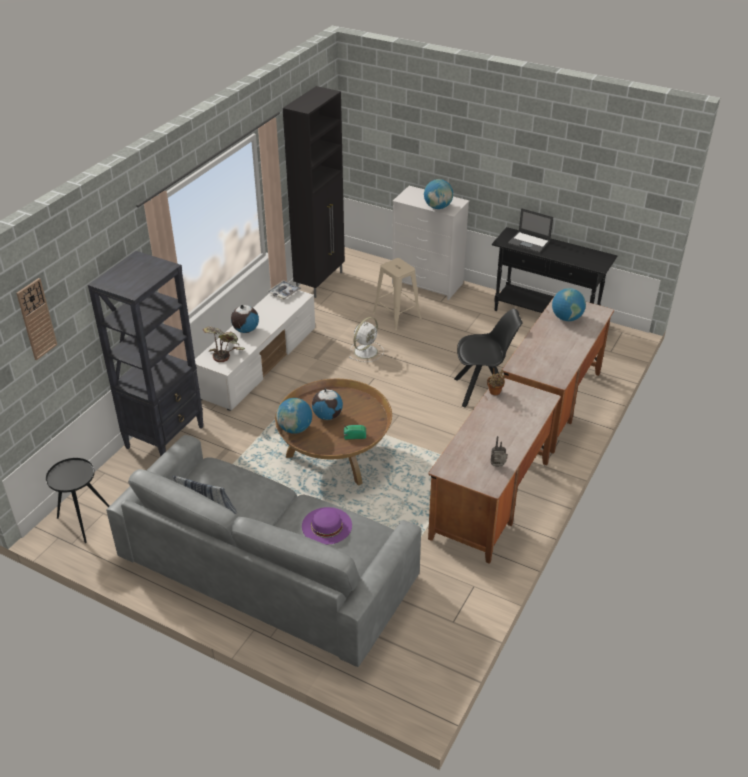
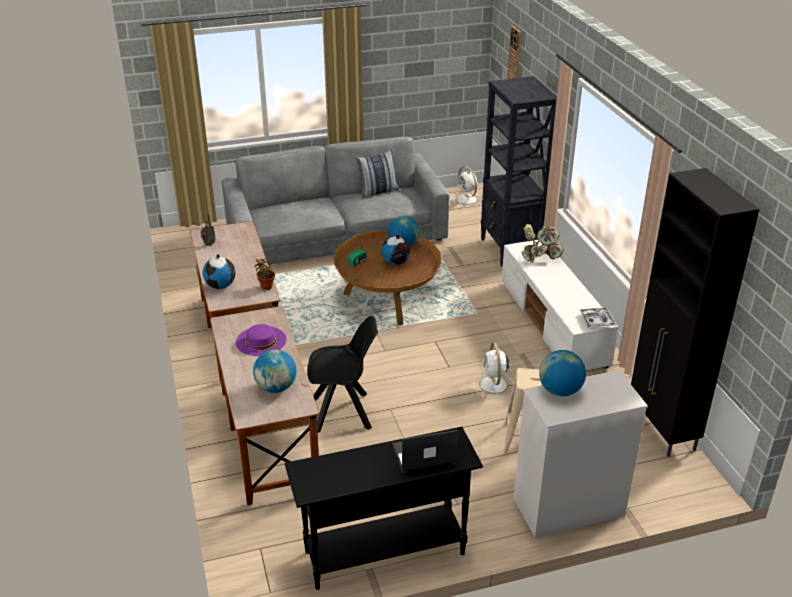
camera: 135 degrees right, 5 degrees down
(83, 522) = (467, 200): black side table -> white fan
(245, 330) = (558, 276): globe -> globe (221, 286)
(326, 525) = (300, 213): purple hat -> purple hat (261, 341)
(483, 391) = (343, 413): black chair -> black chair turned 135 degrees counterclockwise

